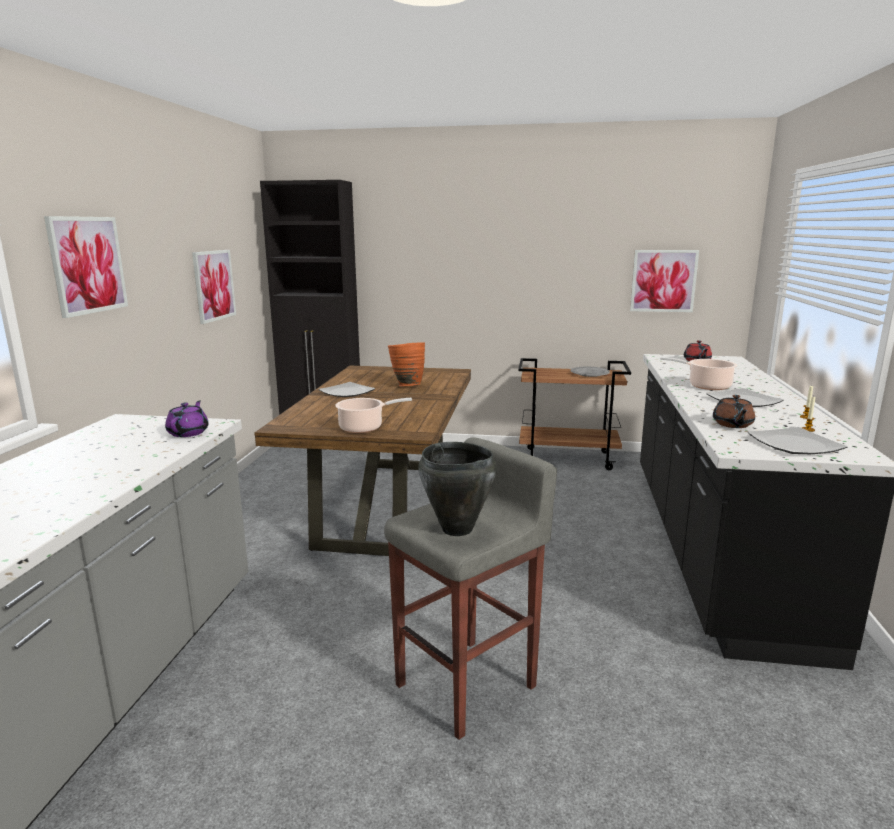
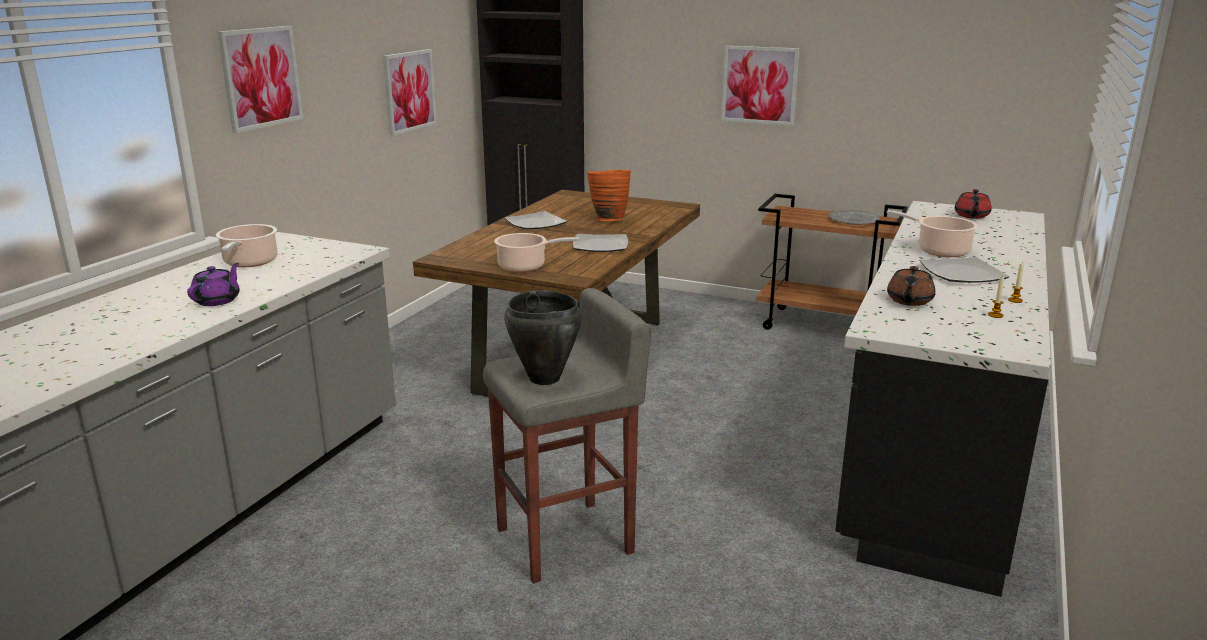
camera: 15 degrees right, 5 degrees up
(99, 445) = (249, 263): none -> cooking pot
(189, 432) = (332, 257): purple teapot -> purple teapot (217, 300)
(663, 281) = (966, 104): picture -> picture (759, 85)
(794, 445) = (953, 331): plate -> plate (600, 246)

